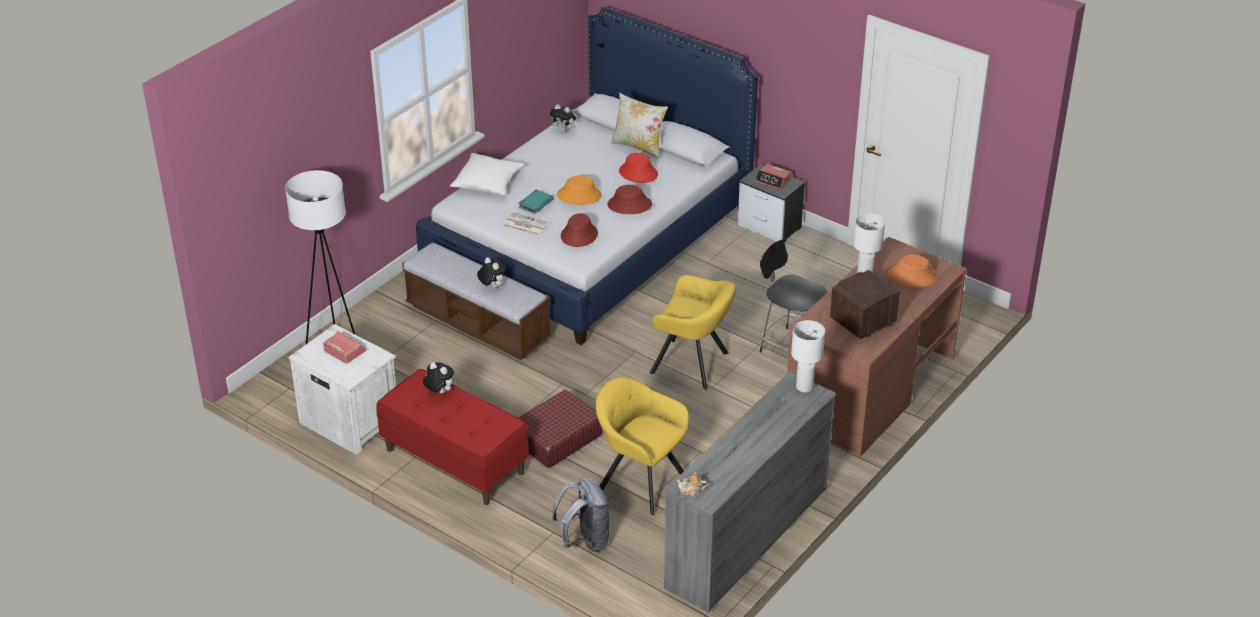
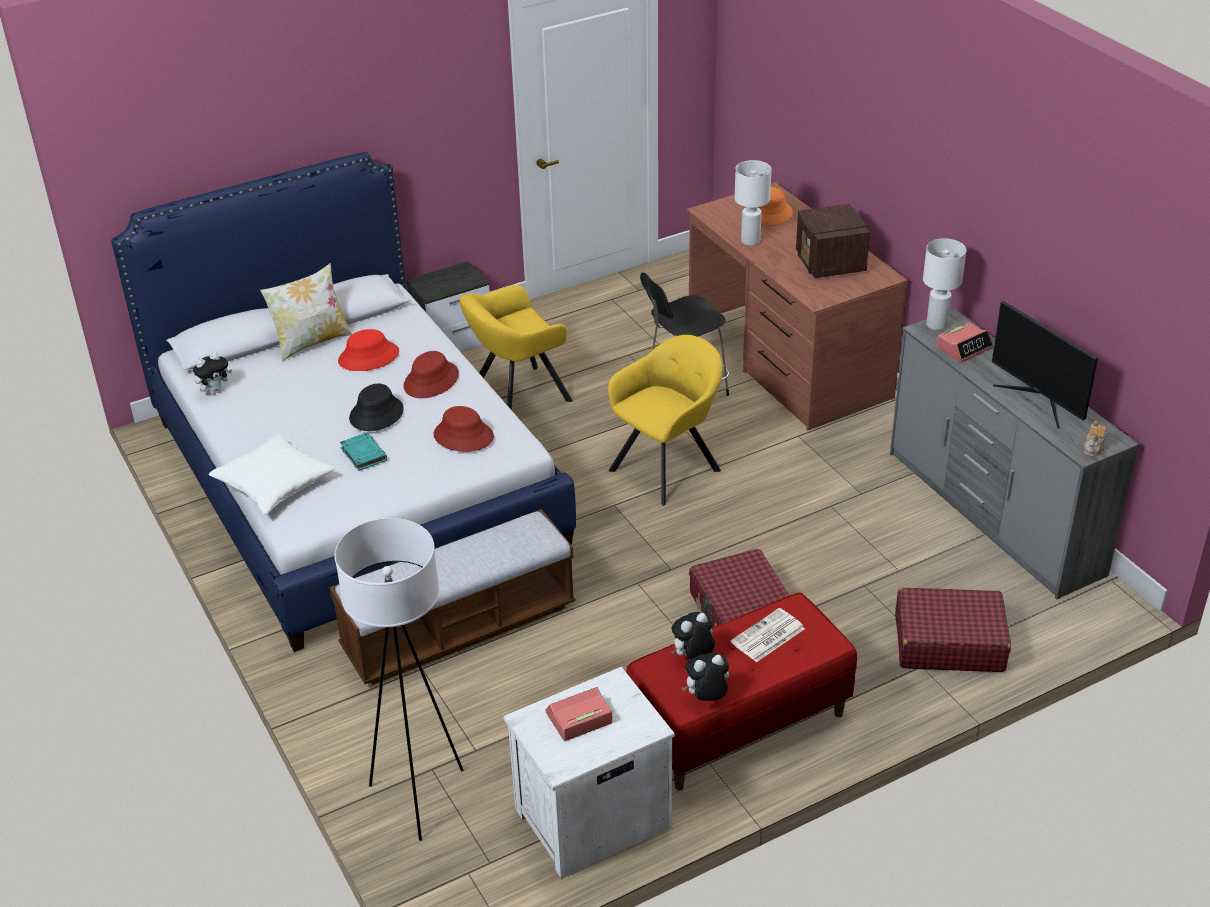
camera: 65 degrees left, 0 degrees up
(491, 286) = (488, 551): plush toy -> plush toy (706, 698)
(524, 224) = (402, 475): newspaper -> newspaper (767, 636)
(579, 195) = (376, 414): orange hat -> black hat
(585, 541) = (948, 642): grey backpack -> red suitcase
(639, 481) = (859, 567): yellow armchair -> yellow armchair (516, 396)
(737, 455) = (1039, 399): none -> monitor
(773, 181) = (447, 280): alarm clock -> alarm clock (964, 348)

